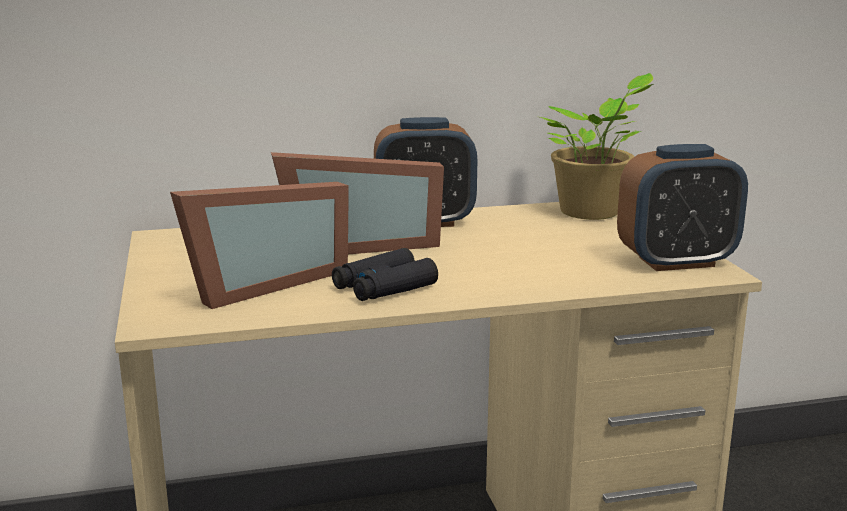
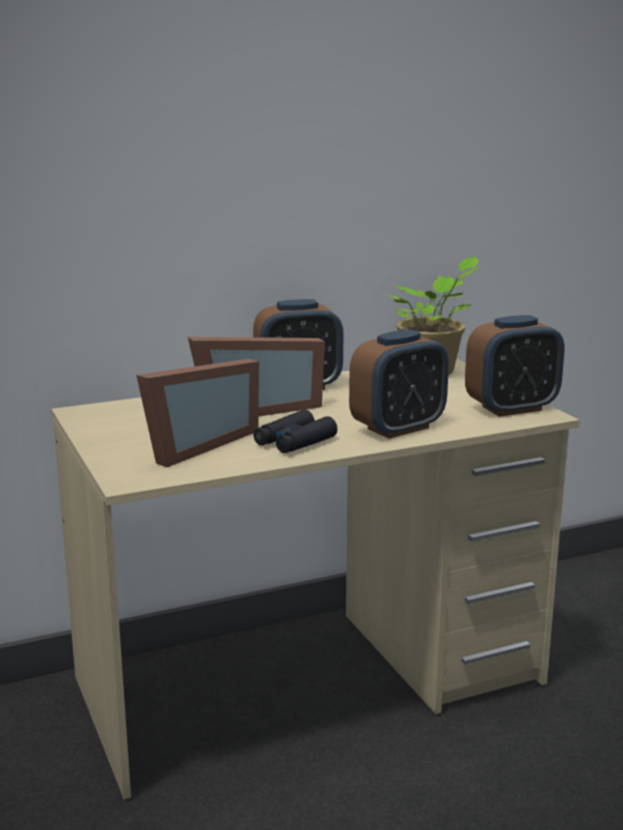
camera: 10 degrees left, 0 degrees up
(521, 278) = (398, 428): none -> alarm clock

